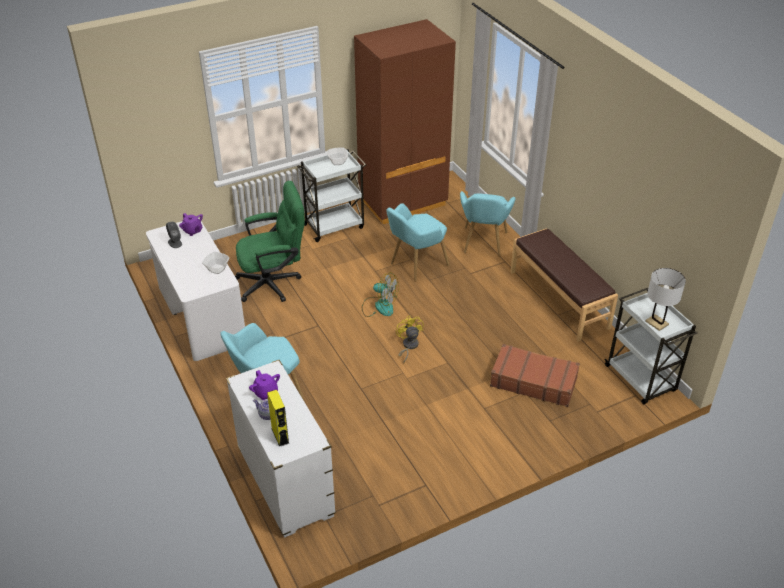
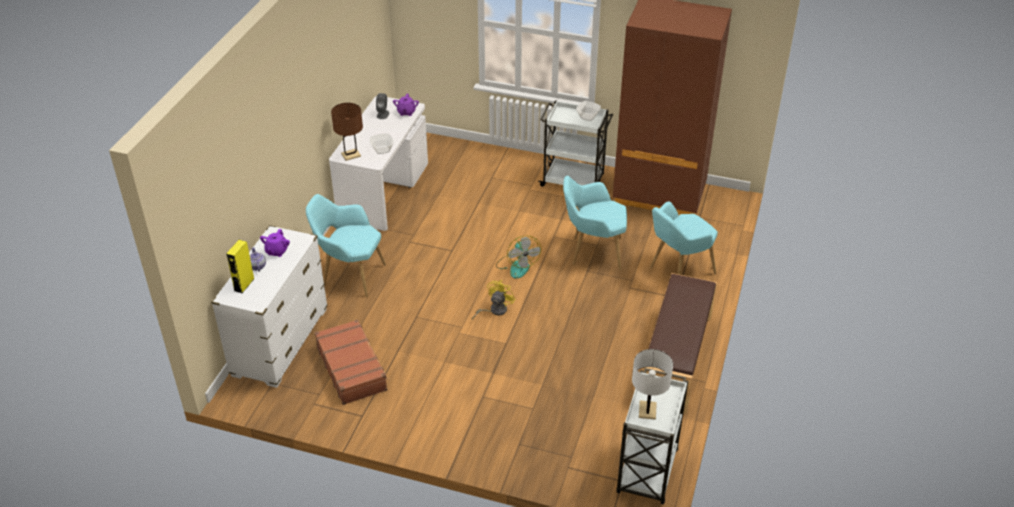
camera: 45 degrees right, 0 degrees up
(197, 288) = (351, 155): none -> brown table lamp
(274, 283) = (465, 198): green office chair -> none
(533, 381) = (551, 406): brown suitcase -> brown suitcase (352, 368)

